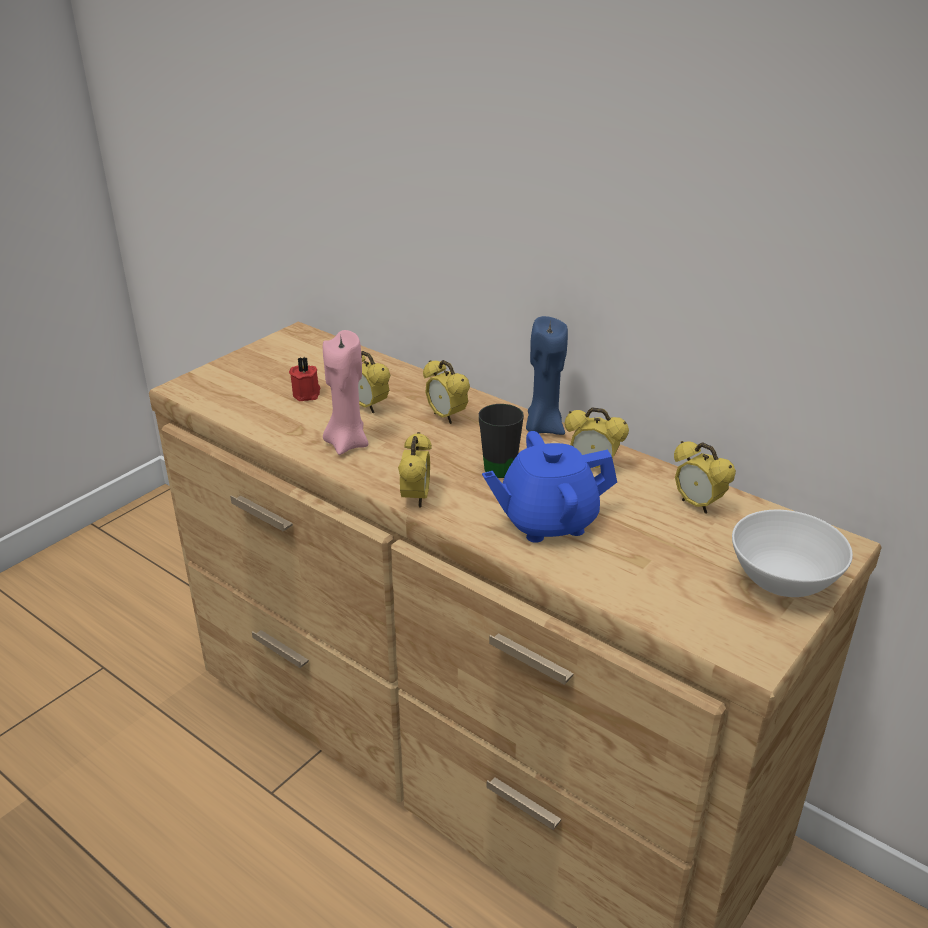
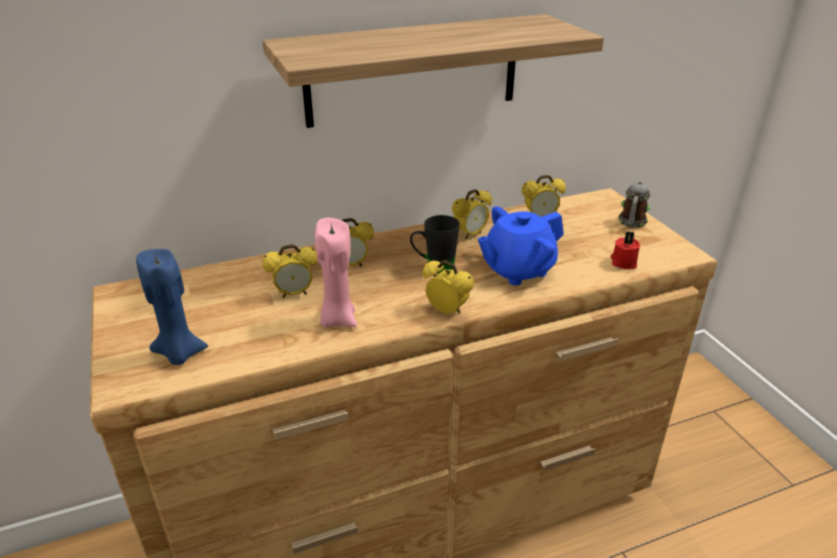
camera: 60 degrees left, 0 degrees up
(307, 393) = (233, 317): red candle -> red candle (623, 262)
(543, 427) = (406, 235): blue candle -> blue candle (179, 354)
(547, 521) = (517, 270): blue teapot -> blue teapot turned 45 degrees clockwise
(600, 232) = (413, 70): none -> shelf
(783, 586) = (631, 224): white bowl -> mug

